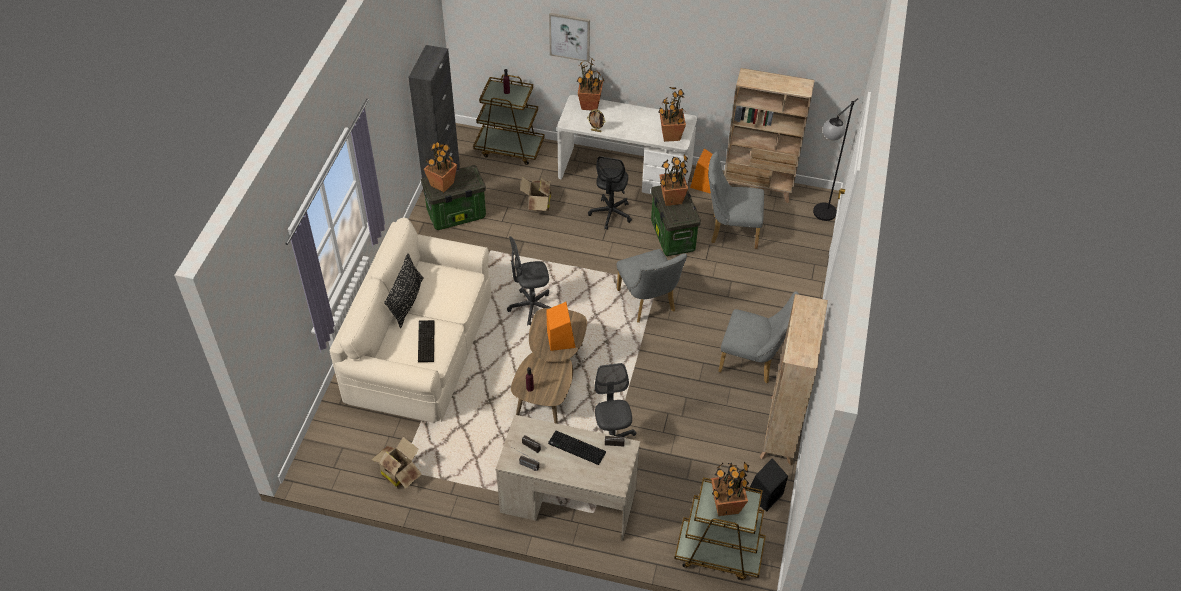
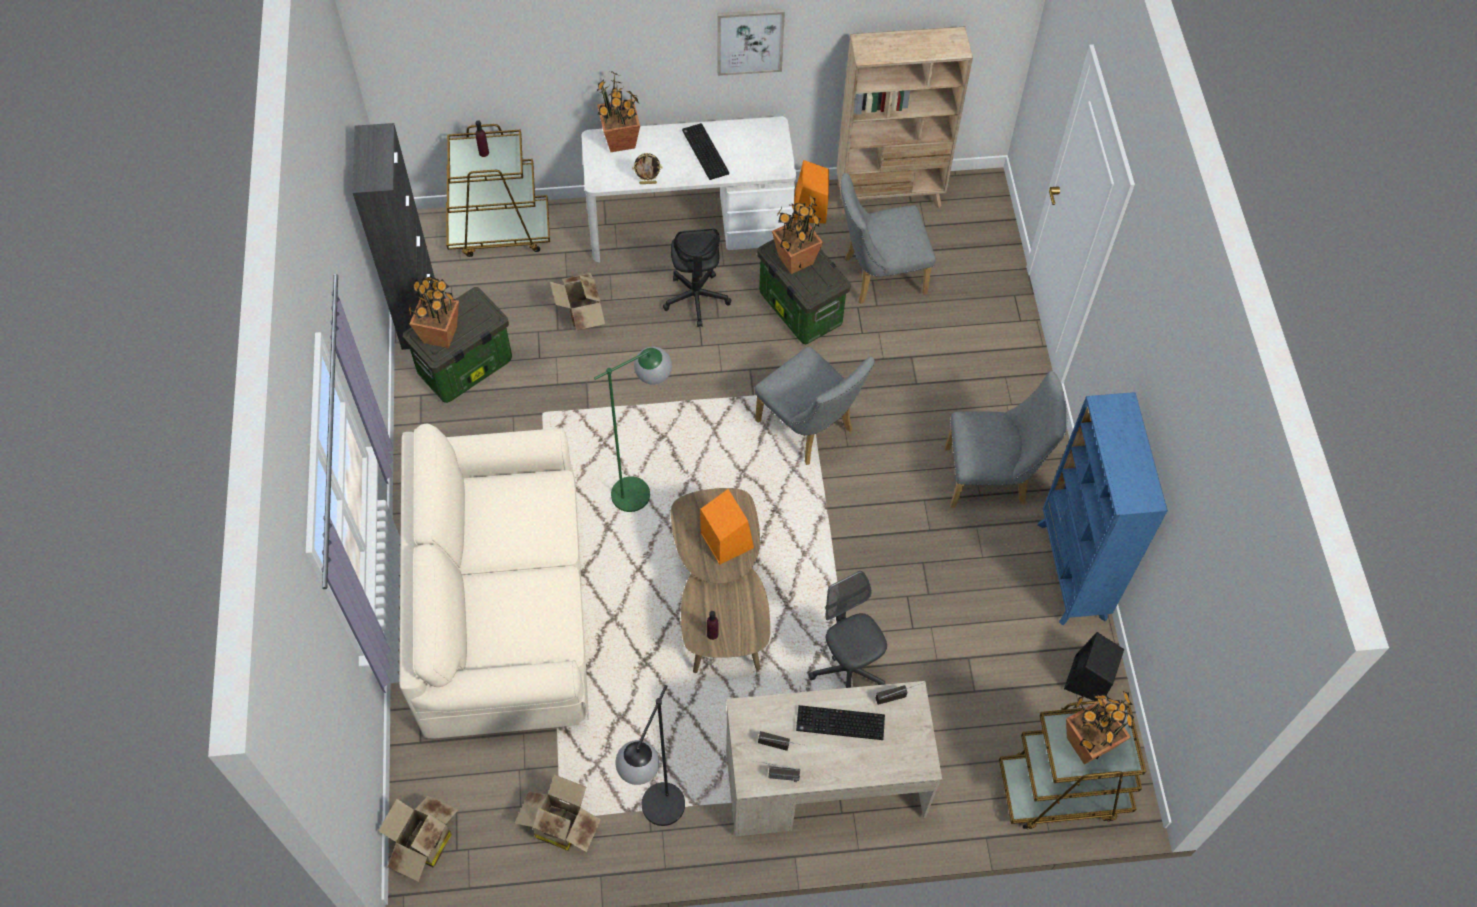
camera: 20 degrees left, 10 degrees up
(316, 458) = (423, 844): none -> cardboard box
(407, 301) = (474, 555): black pillow -> none
(425, 341) = (532, 614): keyboard -> keyboard (704, 152)
(531, 307) = (643, 488): grey office chair -> green floor lamp
(569, 36) = (571, 47): picture -> picture (750, 41)
(670, 135) = (761, 160): potted plant -> none
(781, 430) = (1071, 571): beige bookcase -> blue bookcase
(820, 217) = (993, 217): black floor lamp -> black floor lamp (657, 819)

